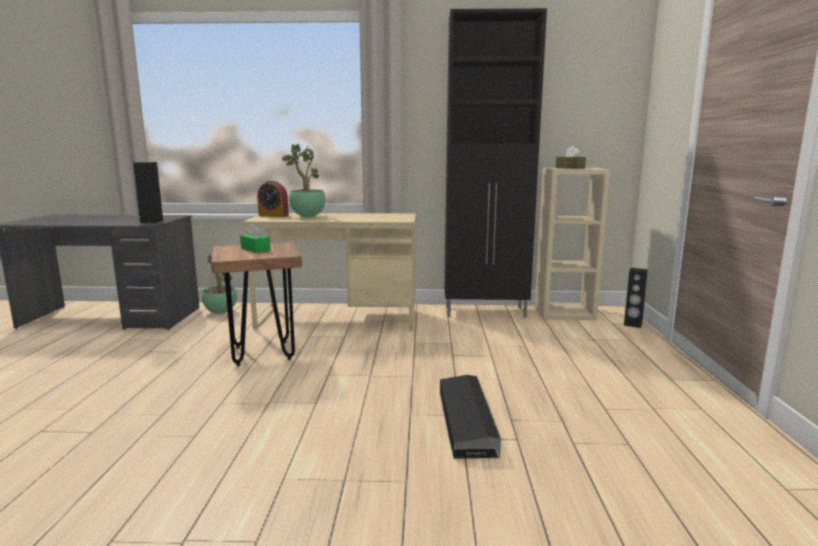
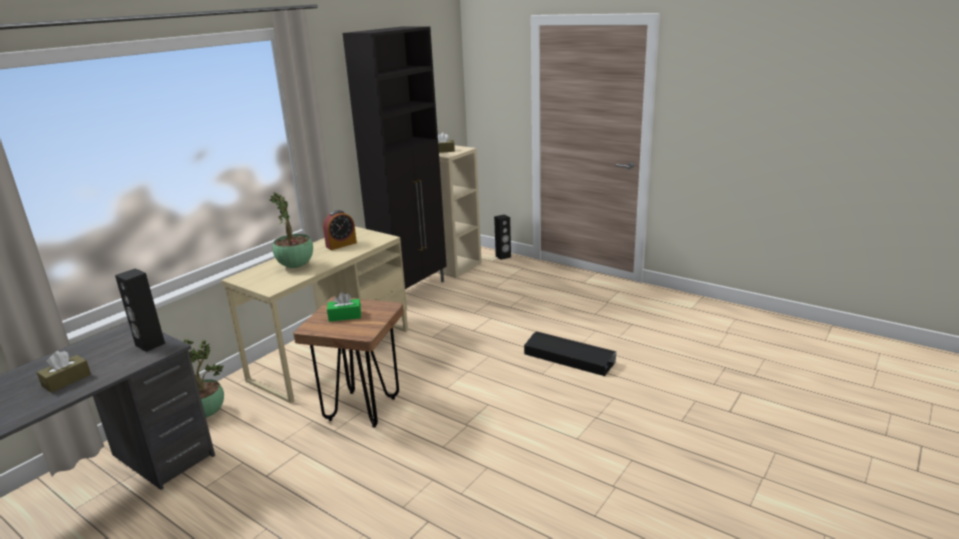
camera: 55 degrees left, 10 degrees up
(95, 221) = (66, 380): none -> brown tissue box
(273, 216) = (258, 279): alarm clock -> alarm clock (341, 244)

